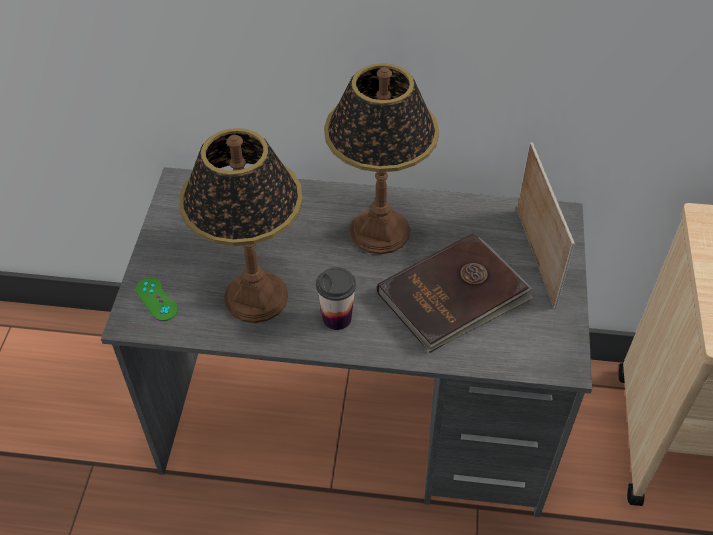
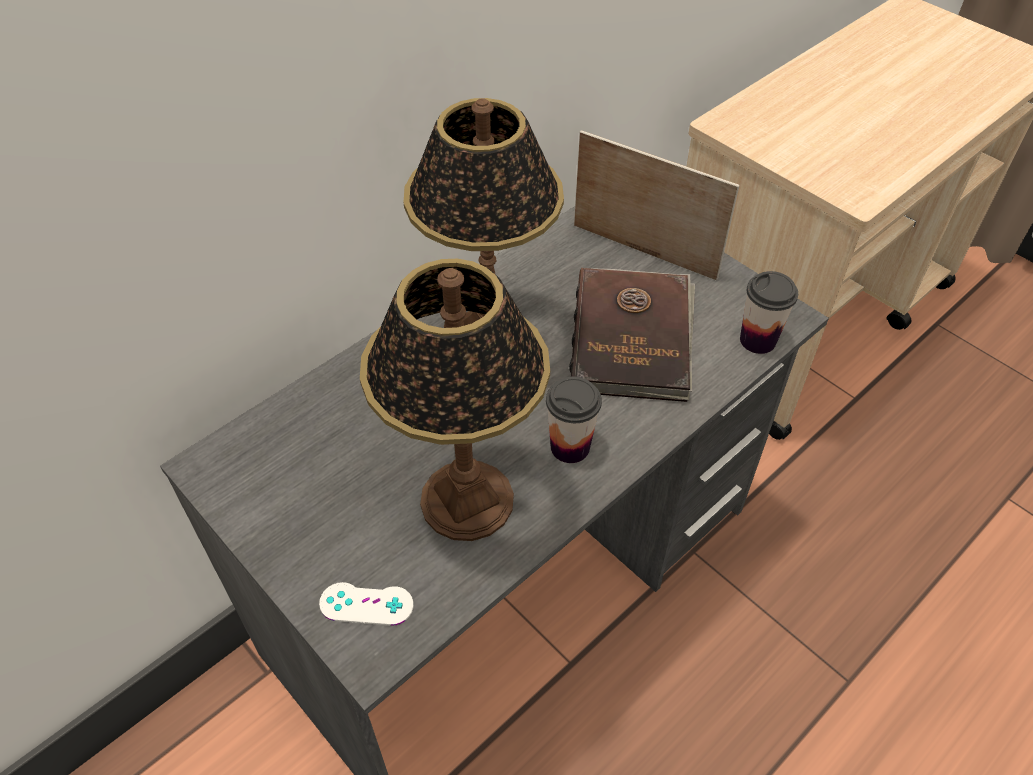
camera: 50 degrees left, 0 degrees up
(157, 299) = (366, 604): green game controller -> white game controller
(523, 360) = (757, 340): none -> cup

